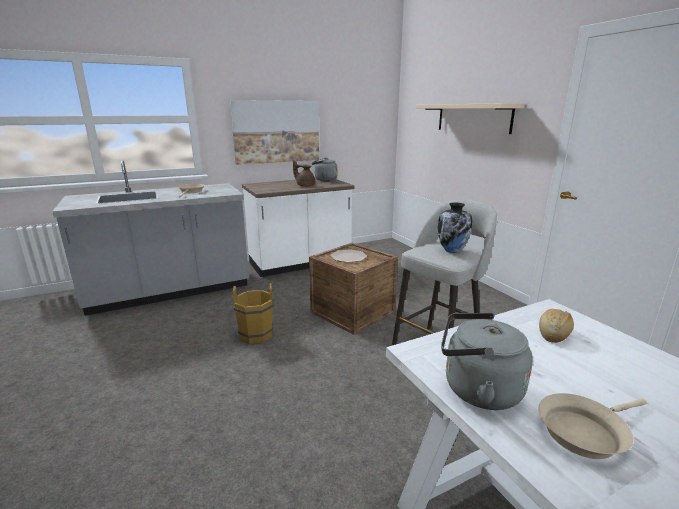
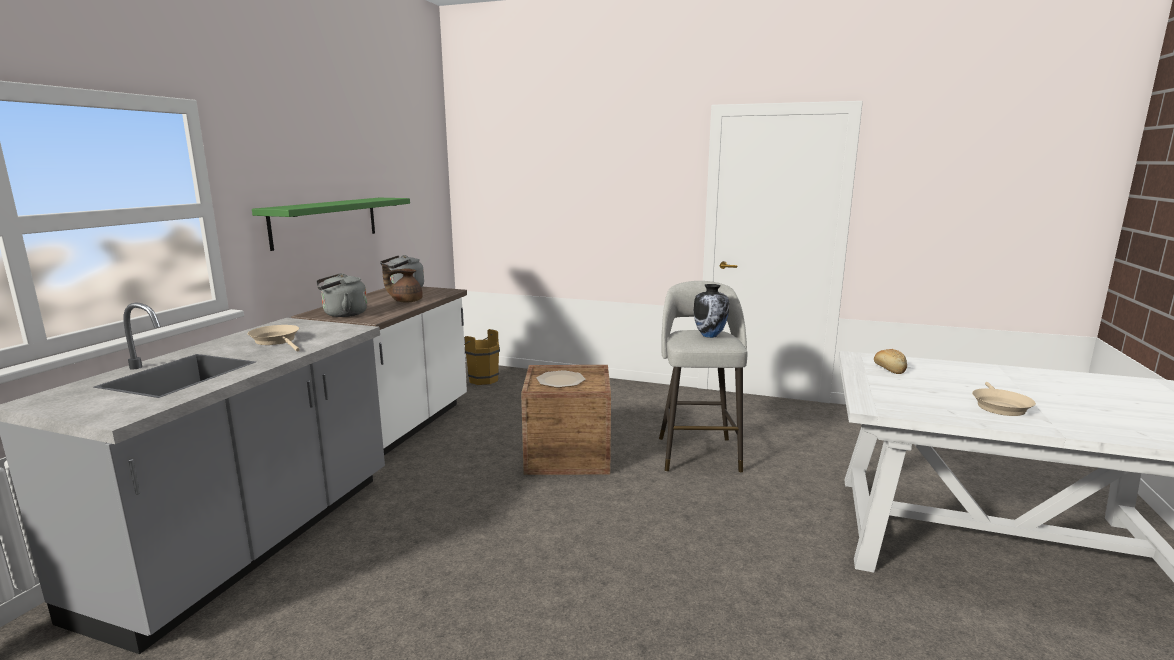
camera: 45 degrees left, 5 degrees down
(256, 333) = (505, 523): brown bucket -> brown bucket (481, 379)
(276, 131) = (325, 221): picture -> green shelf
(473, 118) = (589, 190): beige shelf -> none
(476, 389) = (935, 411): grey kettle -> grey kettle (342, 314)

